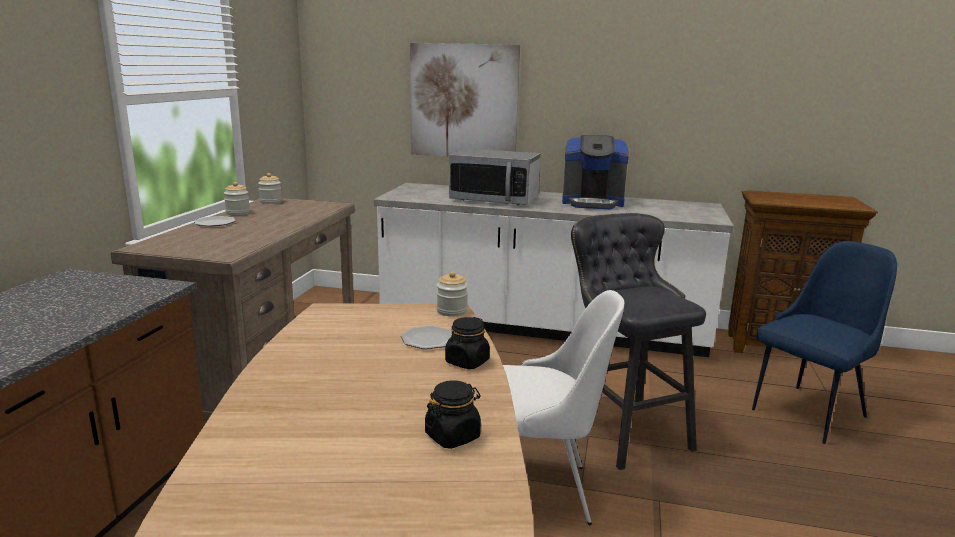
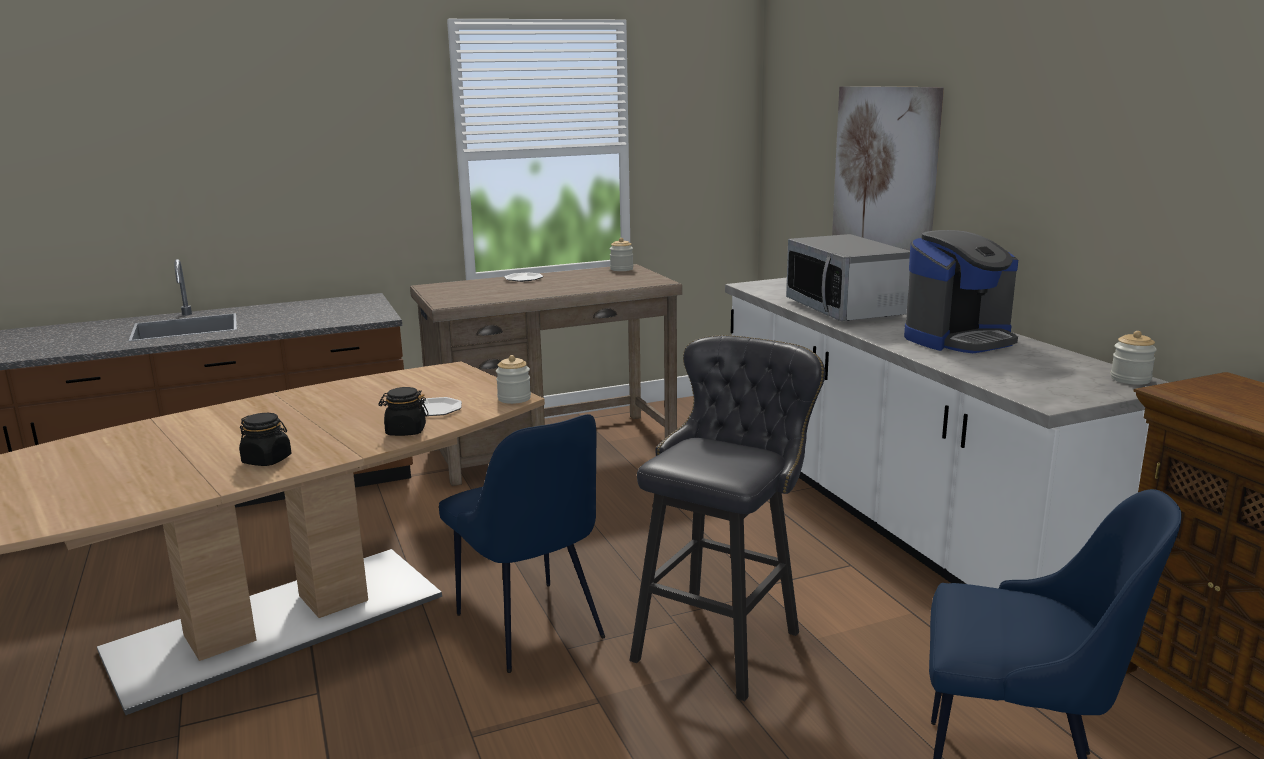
camera: 55 degrees right, 0 degrees up
(238, 213) = (565, 274): jar -> jar (1130, 379)
(535, 491) = (531, 626): white chair -> blue chair
(592, 203) = (959, 339): coffee machine -> coffee machine turned 90 degrees counterclockwise

